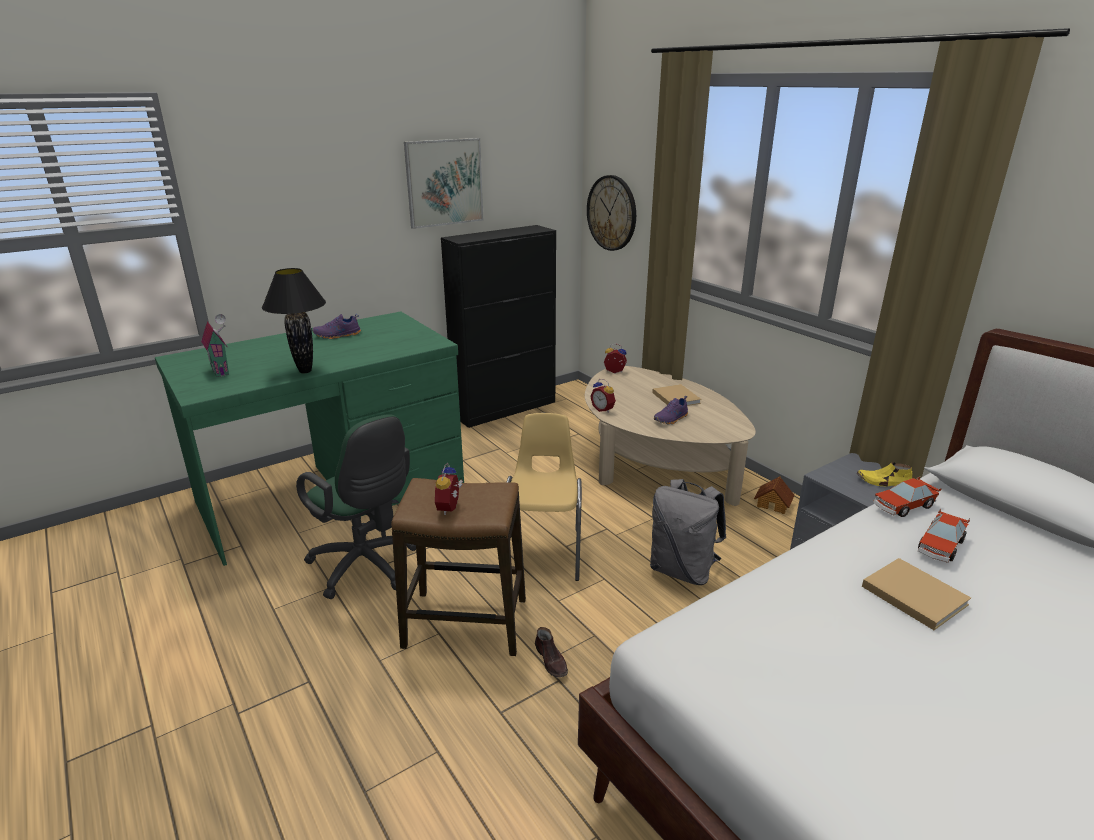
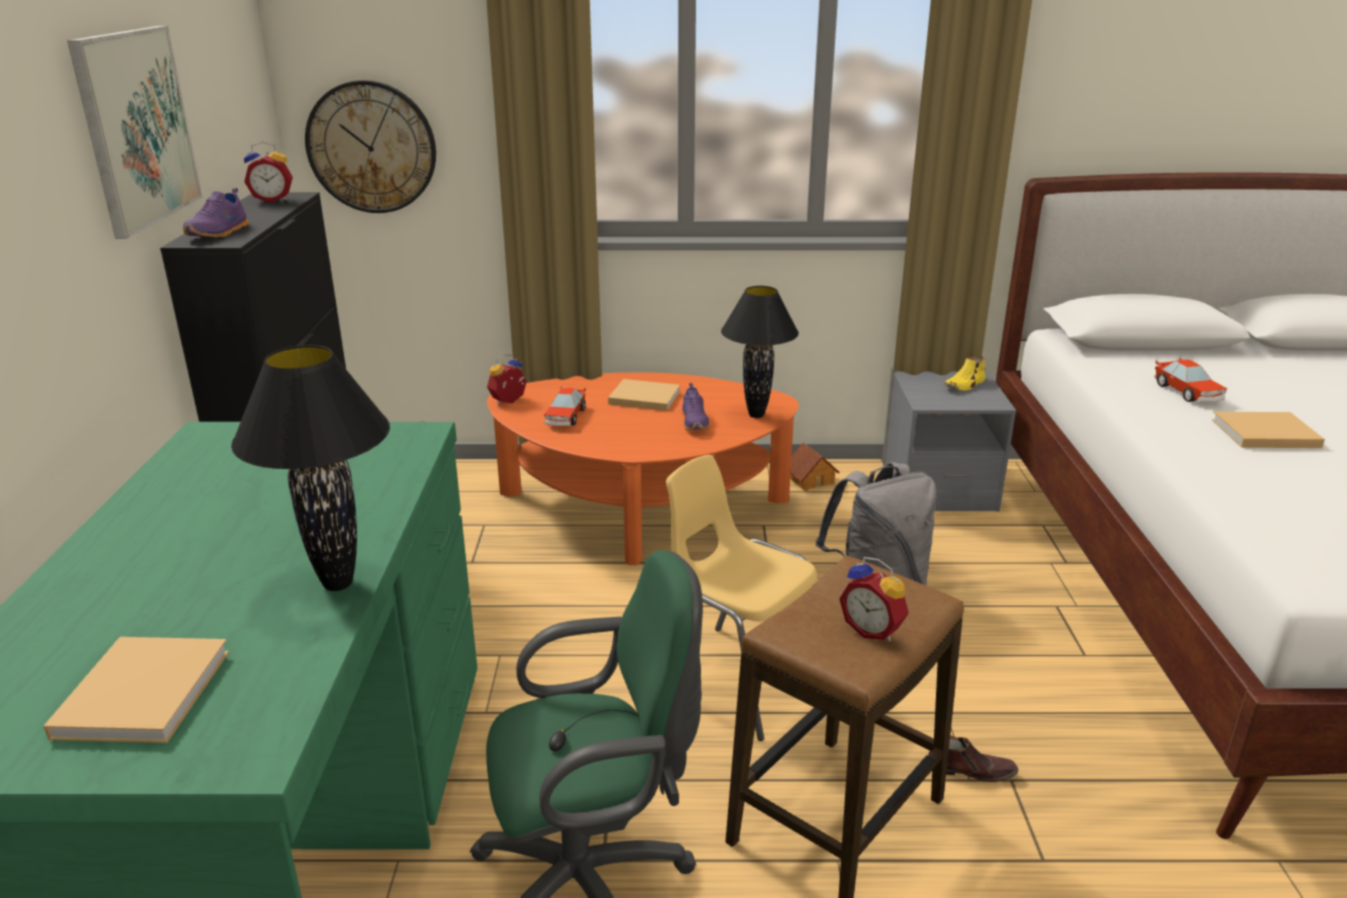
camera: 55 degrees left, 0 degrees up
(222, 371) = (146, 690): toy house -> beige book
(337, 336) = (196, 508): purple shoe -> purple shoe (220, 233)
(603, 409) = (606, 449): alarm clock -> alarm clock (273, 200)
(655, 465) = (641, 508): beige coffee table -> orange coffee table
(709, 431) = (755, 415): none -> black table lamp
(903, 506) = (1107, 377): toy car -> toy car (565, 417)

